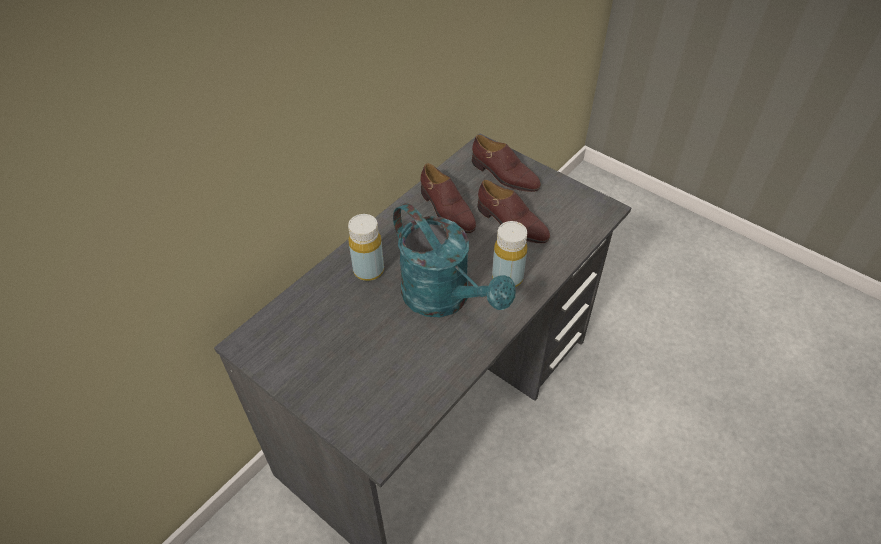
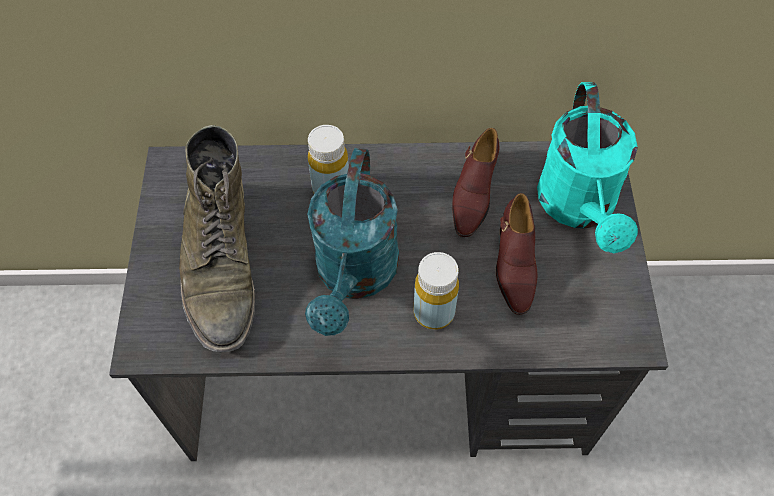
camera: 50 degrees right, 10 degrees up
(362, 363) = (221, 266): none -> green boot
(504, 175) = (579, 208): brown shoe -> turquoise watering can

